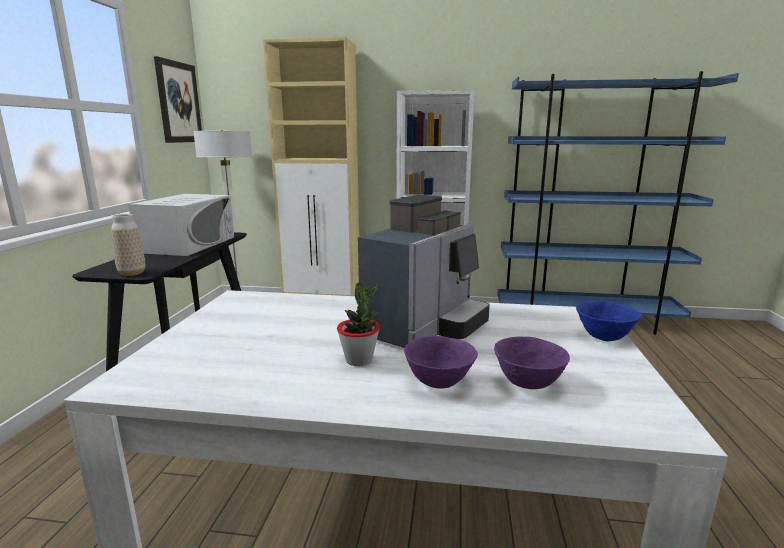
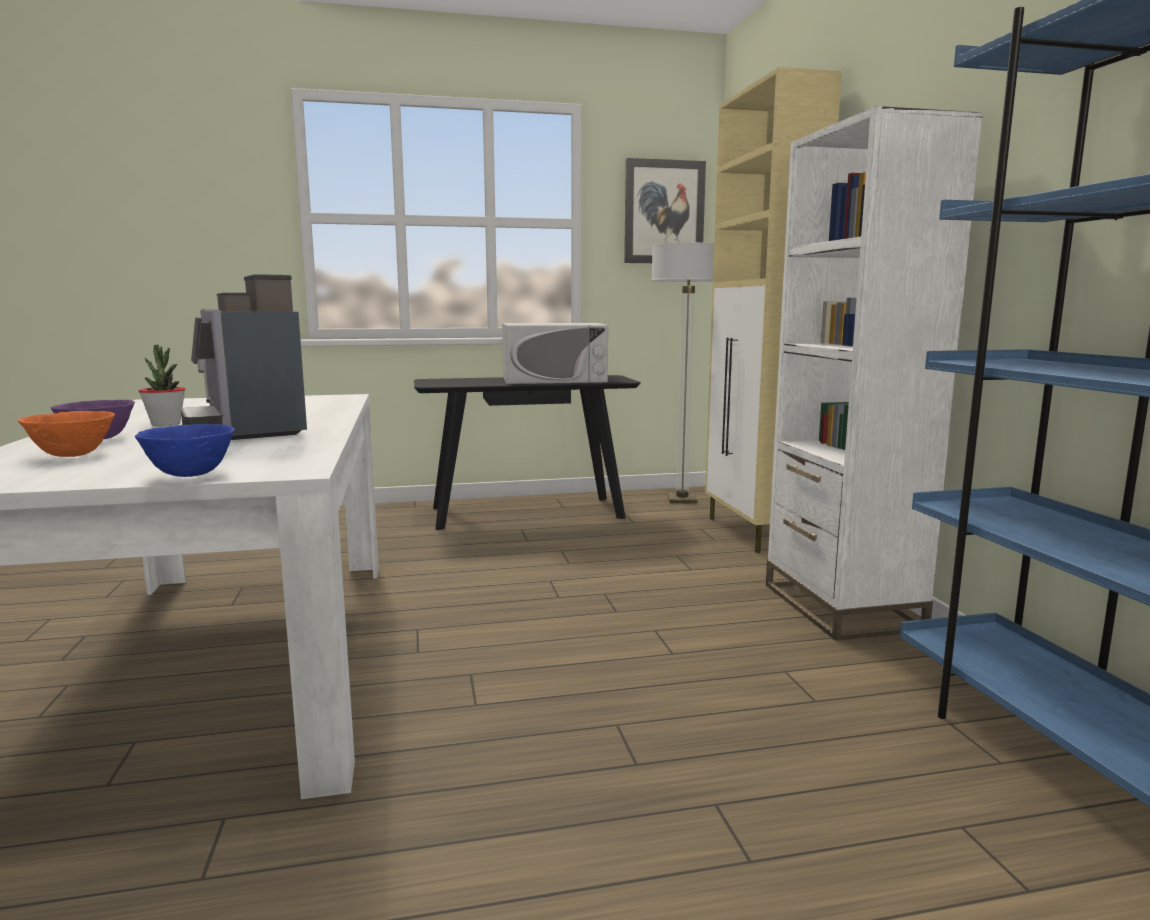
camera: 70 degrees right, 5 degrees down
(132, 273) = (432, 383): vase -> none
(425, 327) = (248, 430): coffee machine -> coffee machine turned 45 degrees clockwise
(528, 383) = (74, 455): purple bowl -> orange bowl

